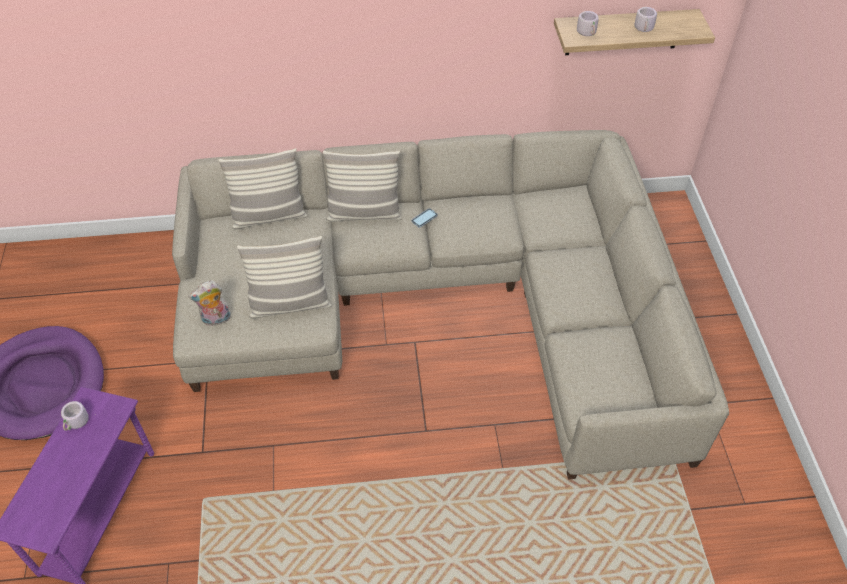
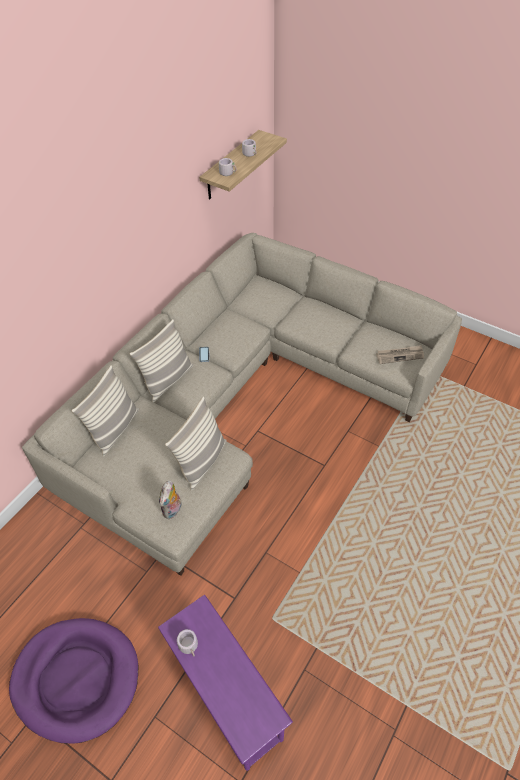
camera: 50 degrees left, 0 degrees up
(609, 388) = (400, 355): none -> newspaper

